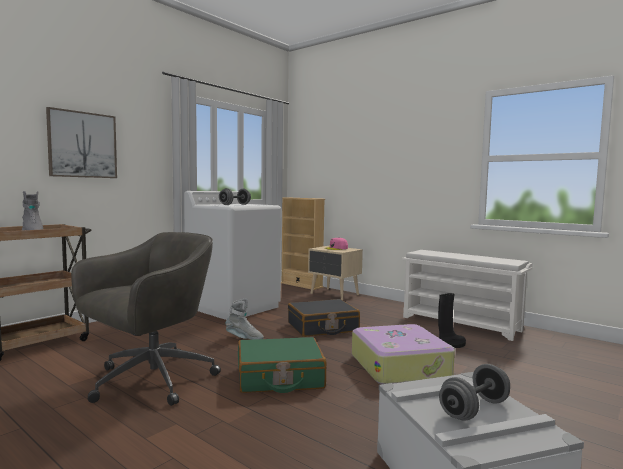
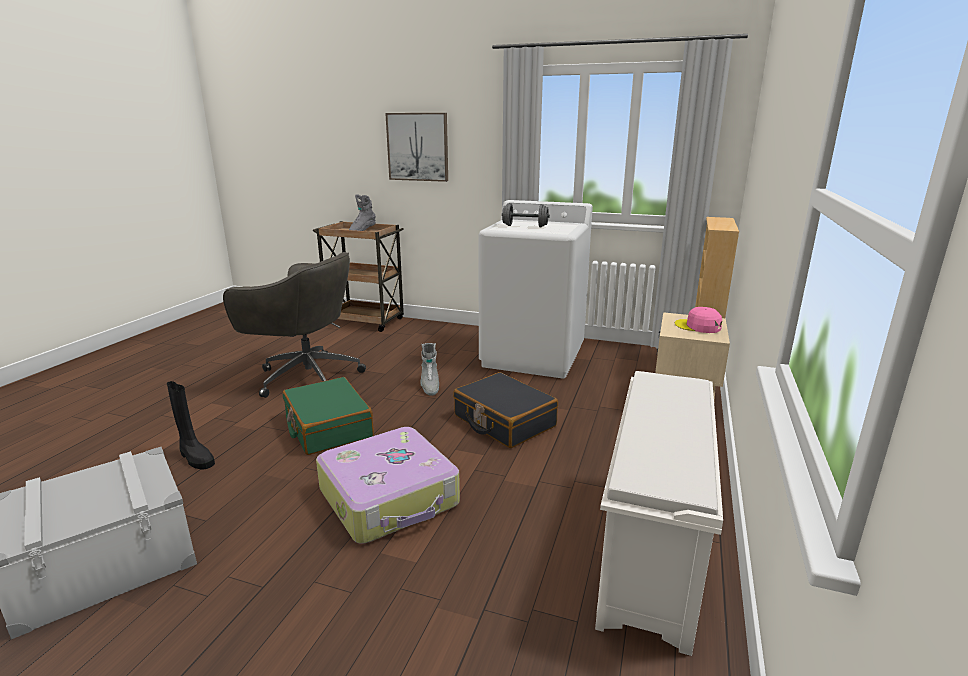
camera: 70 degrees right, 15 degrees up
(450, 346) = (500, 541): black boot -> black boot (195, 458)
(474, 409) = (83, 499): grey dumbbell -> none

